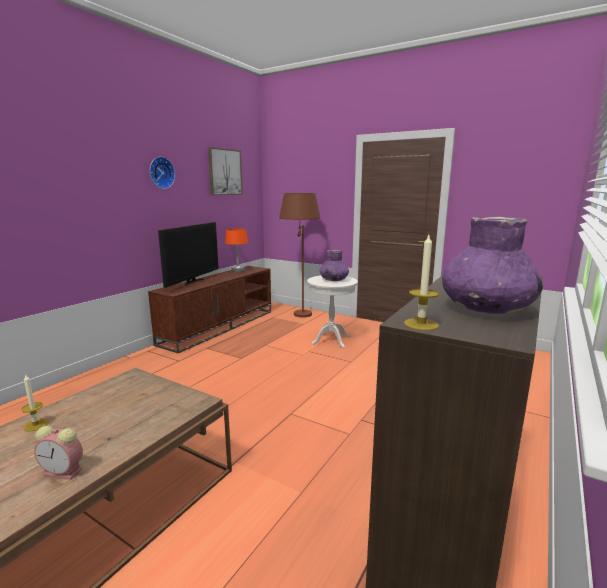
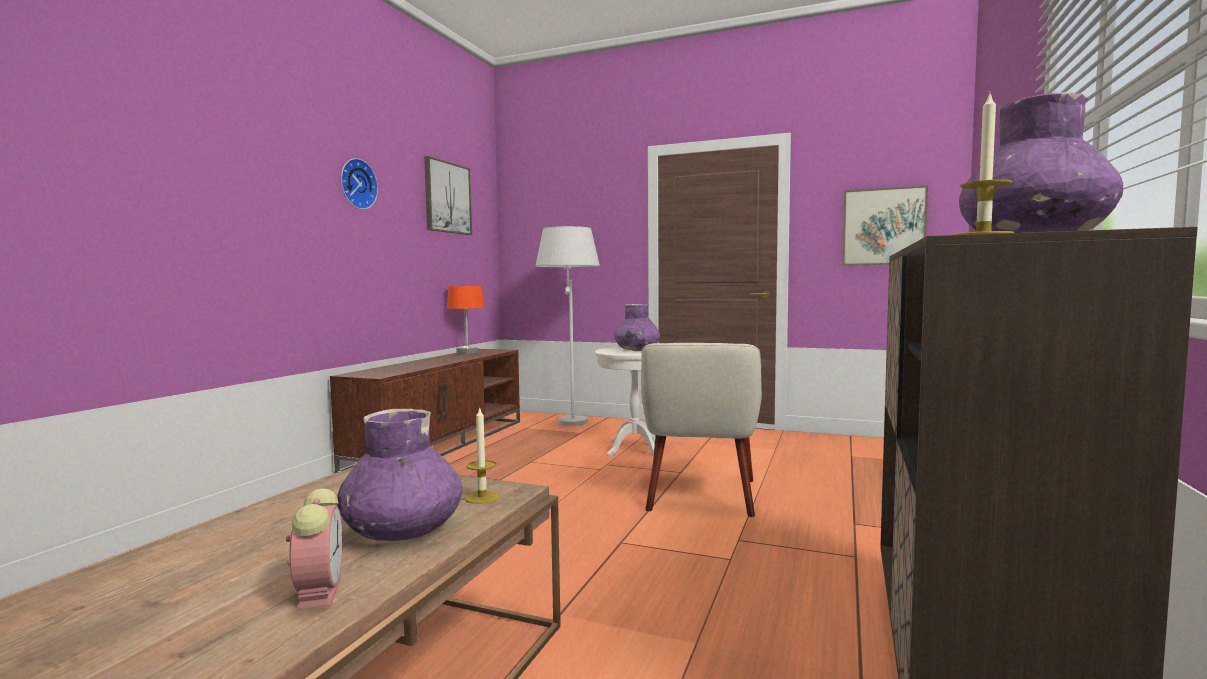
camera: 10 degrees left, 10 degrees down
(36, 425) = (215, 540): candle -> candle (482, 497)
(64, 471) = (319, 592): alarm clock -> alarm clock turned 105 degrees counterclockwise
(127, 428) = (403, 530): none -> purple vase
(192, 282) = (401, 365): television -> none
(300, 317) = (570, 426): brown floor lamp -> white floor lamp
(354, 381) = (700, 495): none -> beige armchair
(515, 200) = (883, 227): none -> picture

